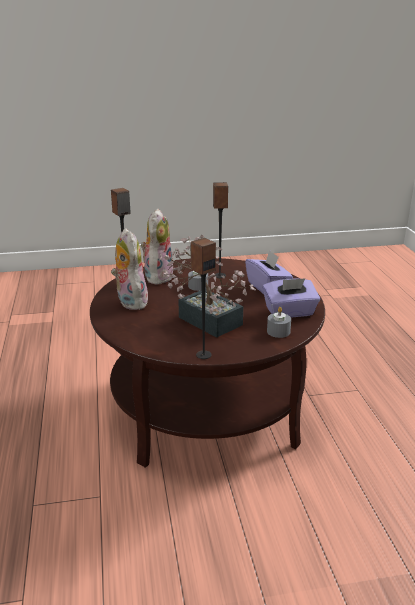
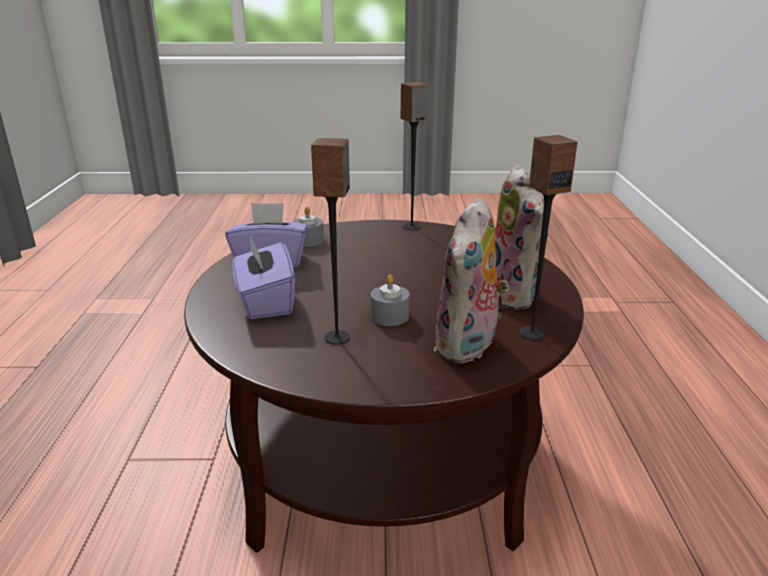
camera: 170 degrees left, 0 degrees up
(205, 318) = (395, 262): potted plant -> none

